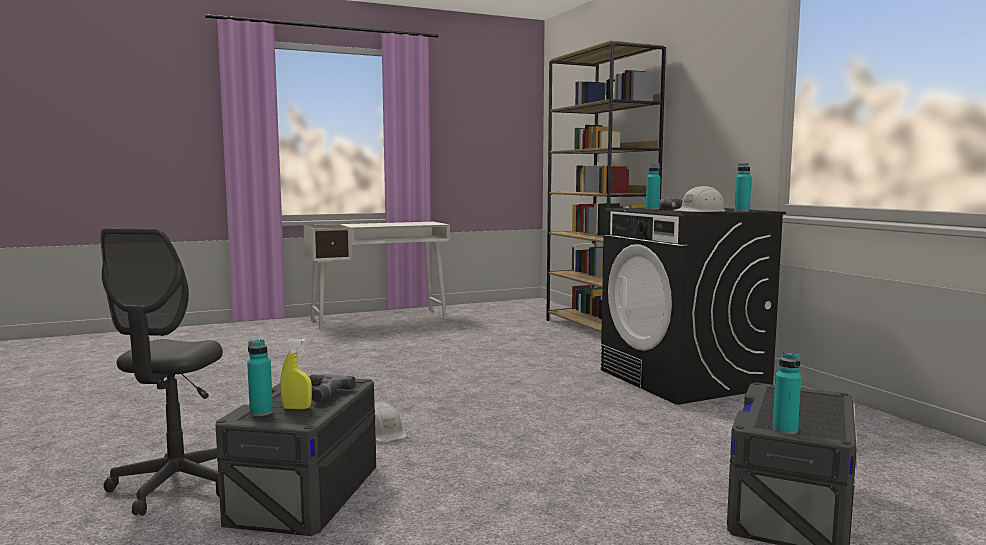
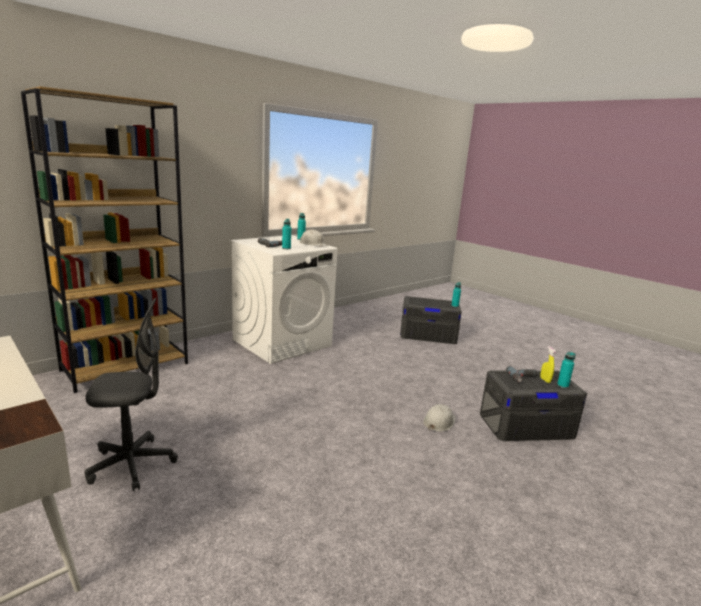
camera: 110 degrees left, 10 degrees up
(176, 486) = (571, 470): grey office chair -> grey office chair (132, 464)
(684, 379) = (282, 342): black washing machine -> white washing machine

